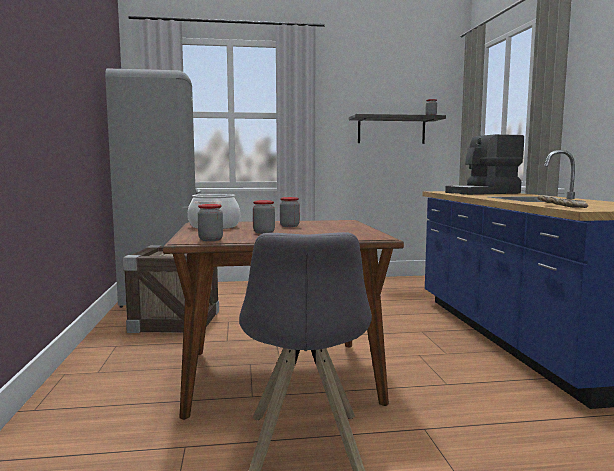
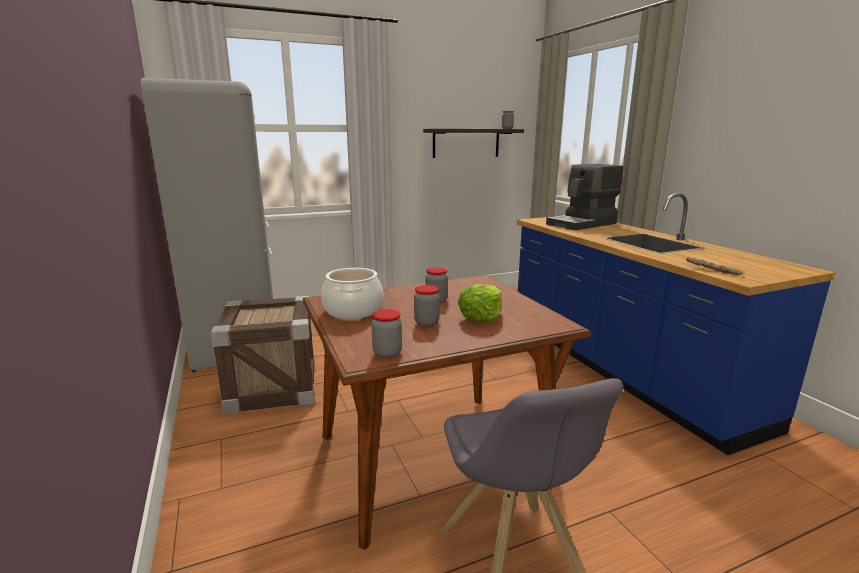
camera: 15 degrees left, 10 degrees up
(314, 232) = (481, 317): none -> lettuce

